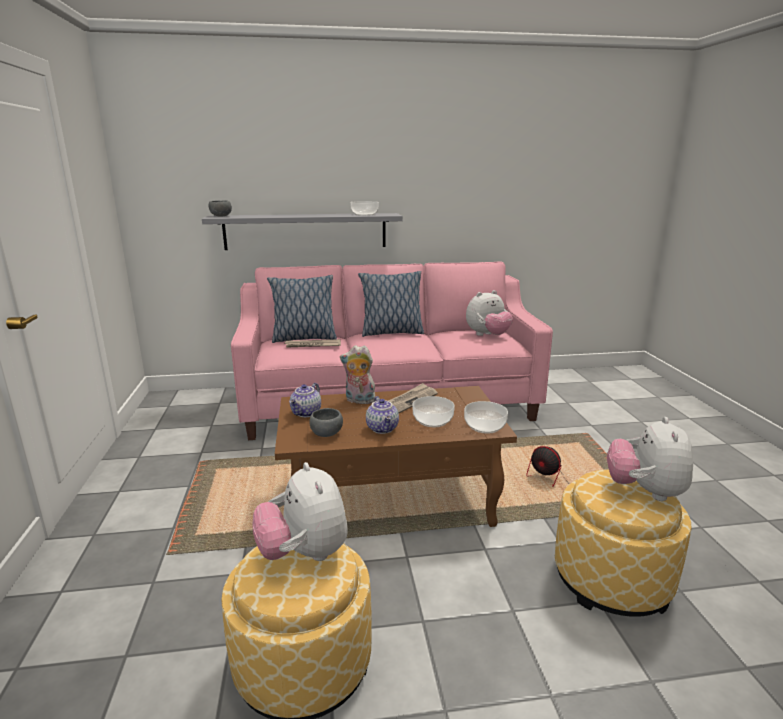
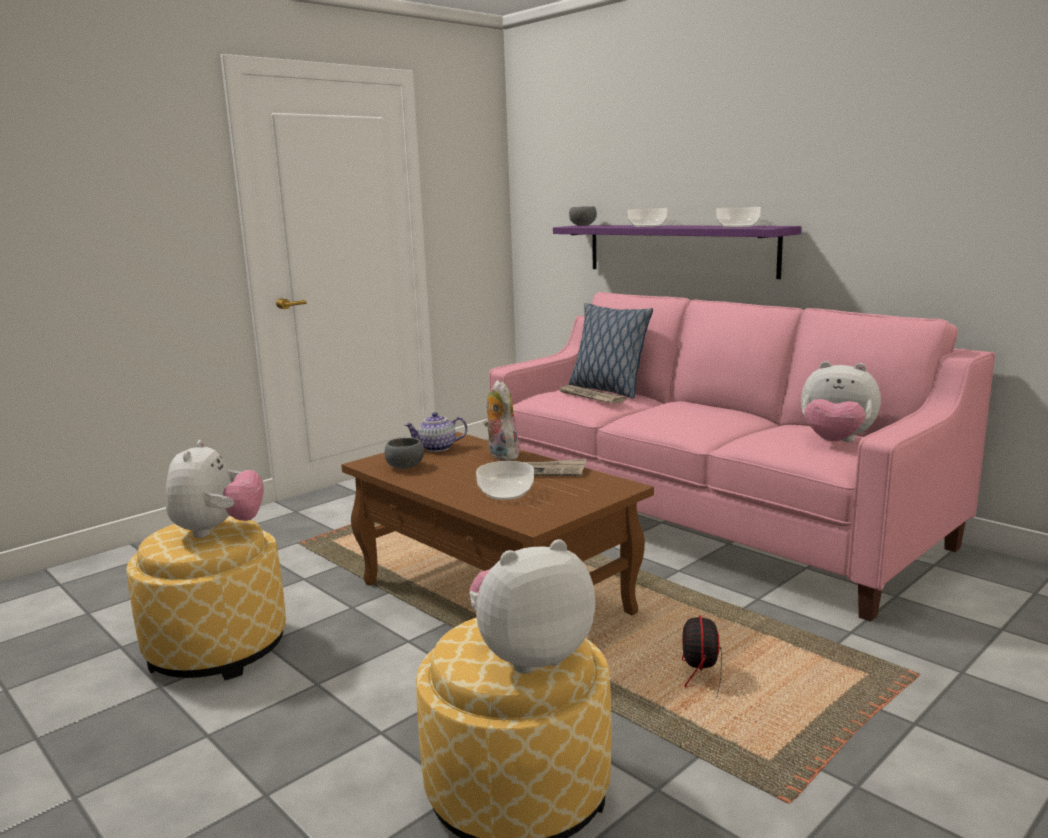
camera: 55 degrees right, 5 degrees down
(304, 554) = (218, 530): plush toy -> plush toy turned 150 degrees clockwise
(305, 231) = (678, 249): grey shelf -> purple shelf
(383, 428) = (450, 481): teapot -> none
(391, 333) = (714, 407): pillow -> none
(484, 426) = (531, 516): bowl -> bowl (647, 226)

